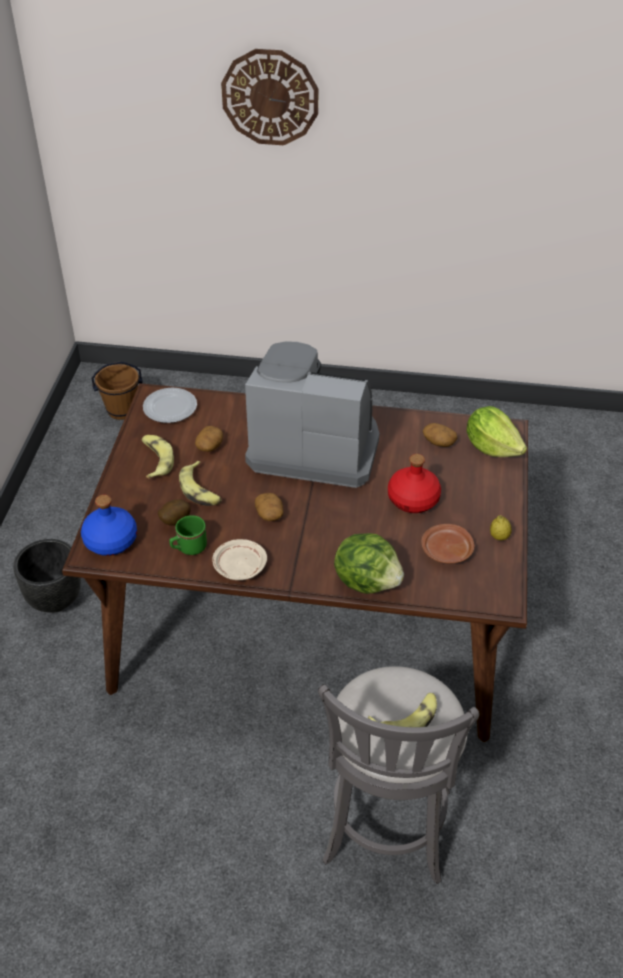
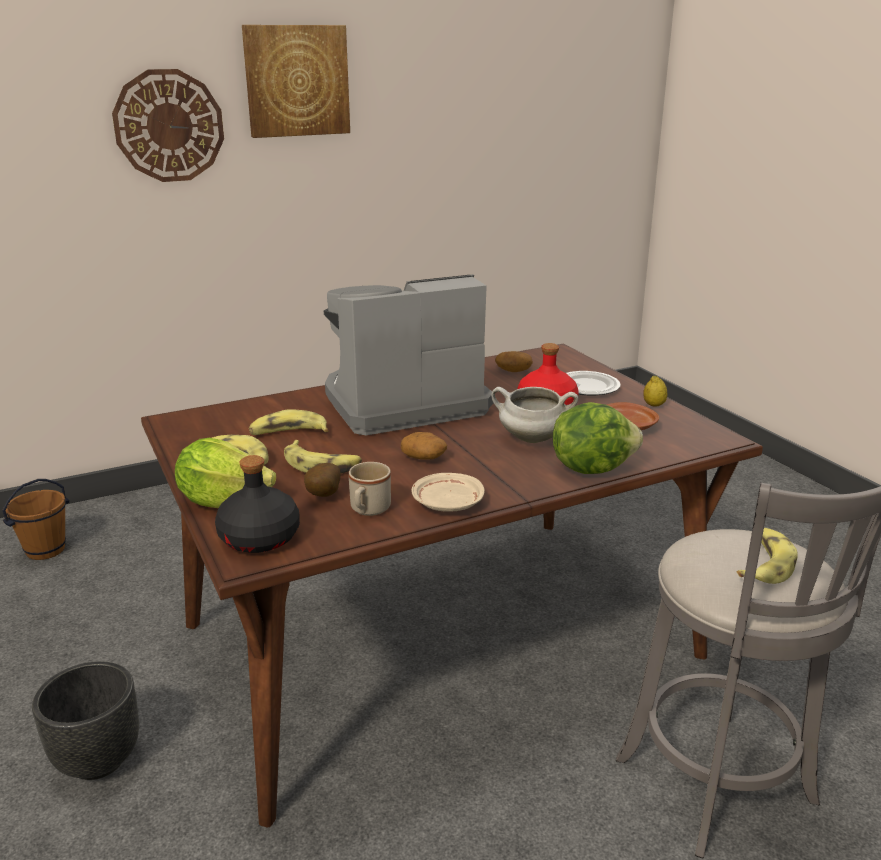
camera: 35 degrees left, 20 degrees down
(110, 541) = (259, 538): blue bottle -> black bottle
(170, 408) = (205, 422): plate -> plate (588, 387)
(188, 548) = (368, 510): green mug -> beige mug
(209, 446) = (288, 433): potato -> banana
(361, 530) = (531, 439): none -> white cooking pot
(397, 69) = (296, 81): none -> picture
(492, 447) = (562, 362): lettuce -> lettuce (223, 500)

